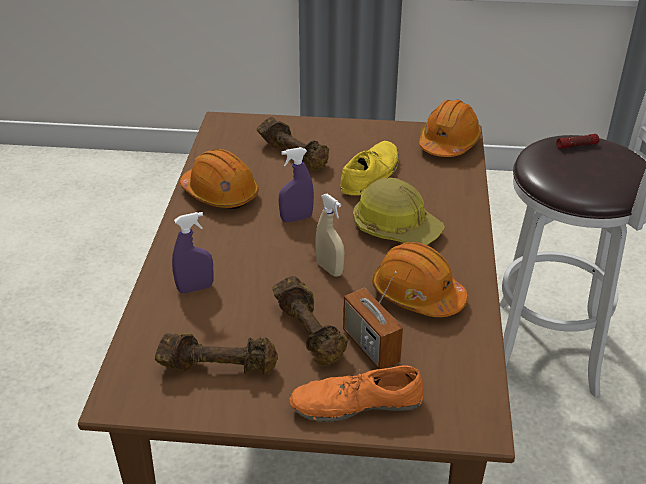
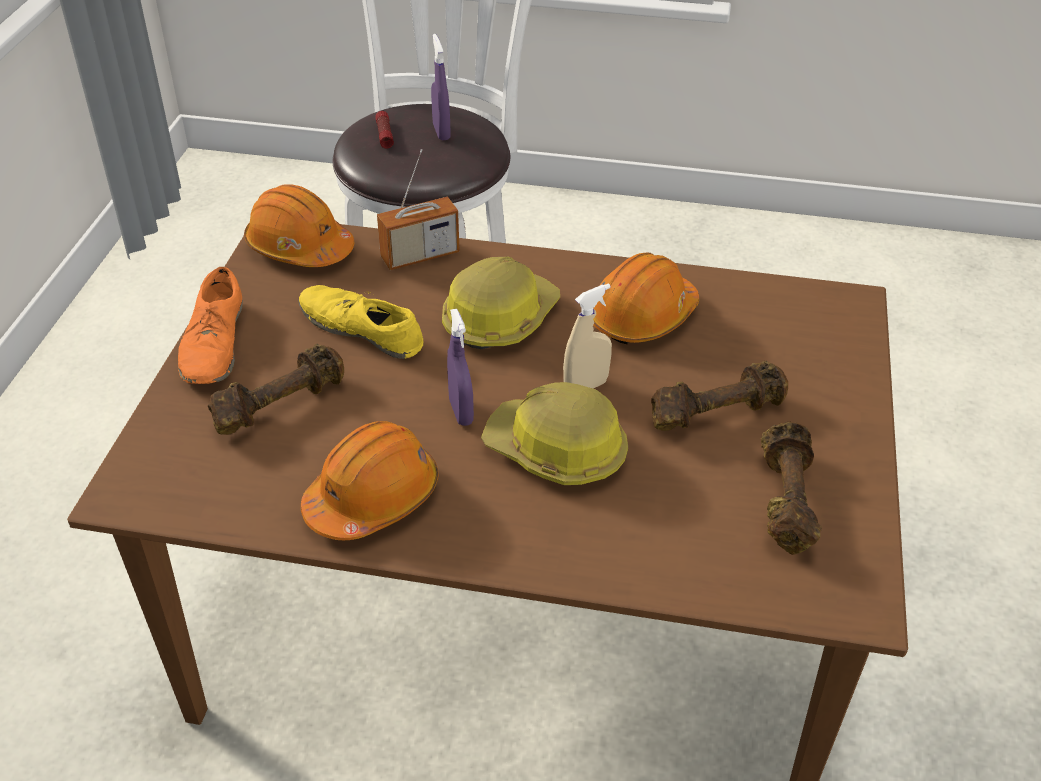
camera: 85 degrees left, 5 degrees up
(195, 288) = (622, 527): purple spray bottle -> purple spray bottle (441, 132)
(263, 259) = (557, 451): none -> hard hat
(356, 403) = (832, 383): orange shoe -> orange shoe (214, 344)
(370, 346) = (737, 363): radio -> radio (420, 256)

